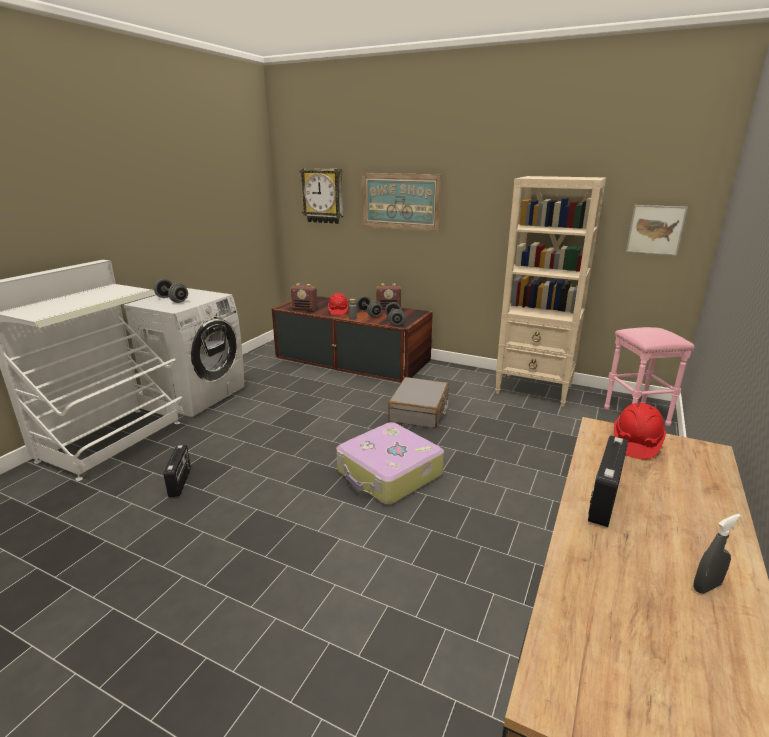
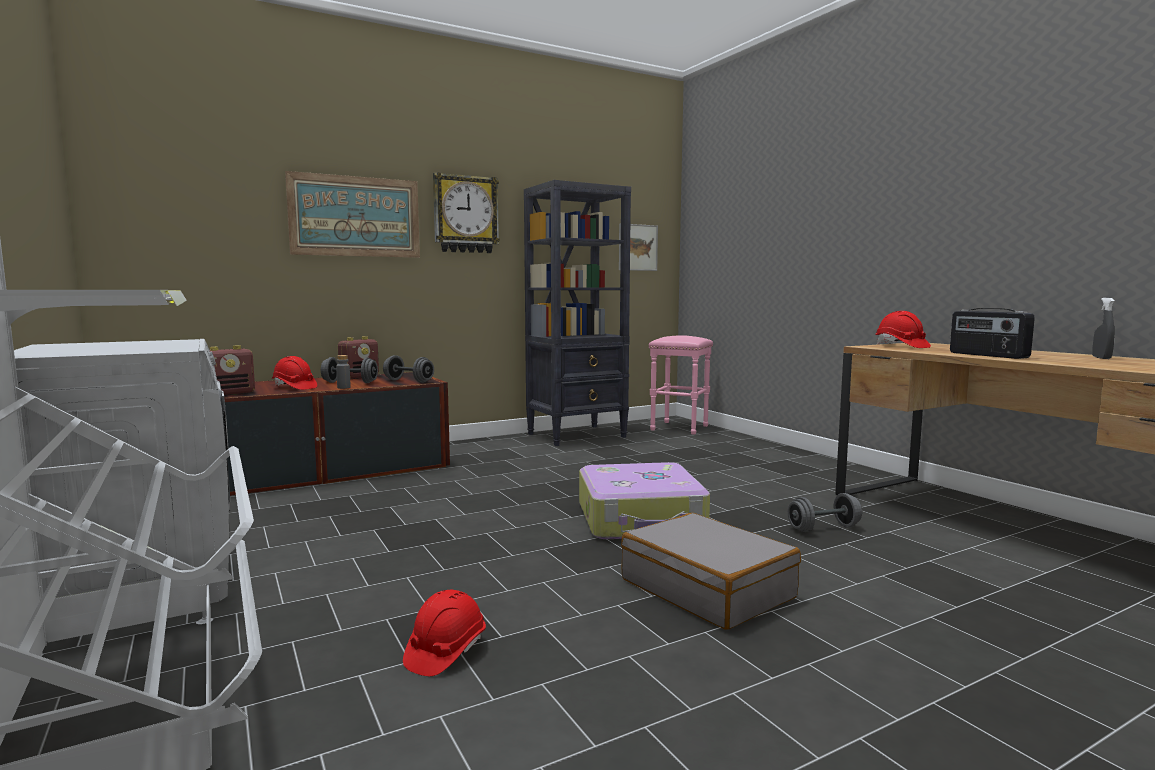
camera: 55 degrees left, 15 degrees down
(172, 300) = (101, 348): grey dumbbell -> grey dumbbell (823, 528)
(180, 482) = (445, 652): radio -> red hard hat
(323, 196) = (202, 204): wall clock -> wall clock (465, 214)
(419, 411) = (531, 477): grey suitcase -> grey suitcase (707, 589)
(534, 390) = (577, 435): beige bookcase -> black bookcase

